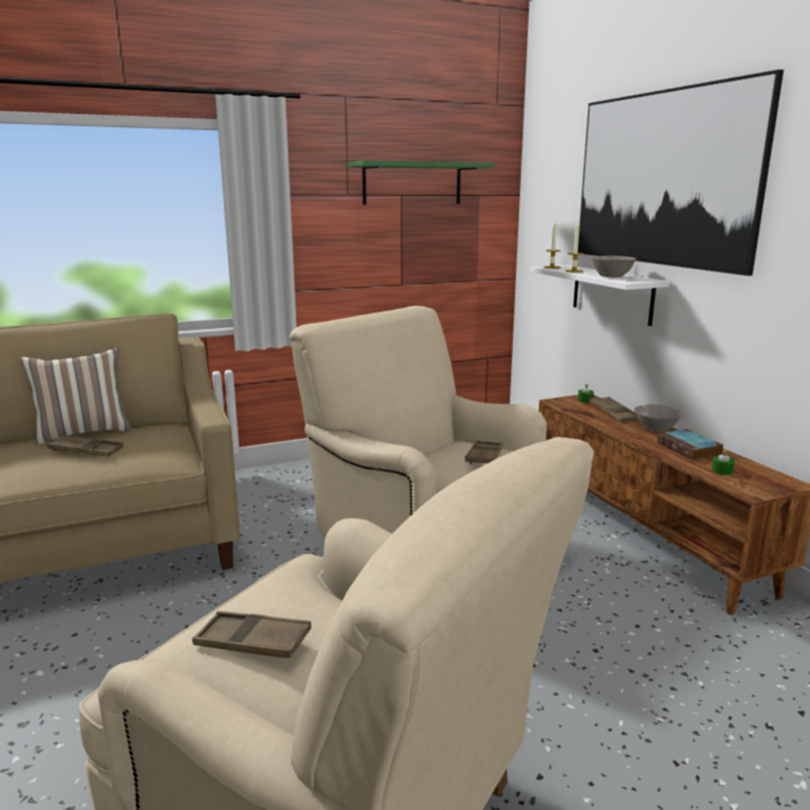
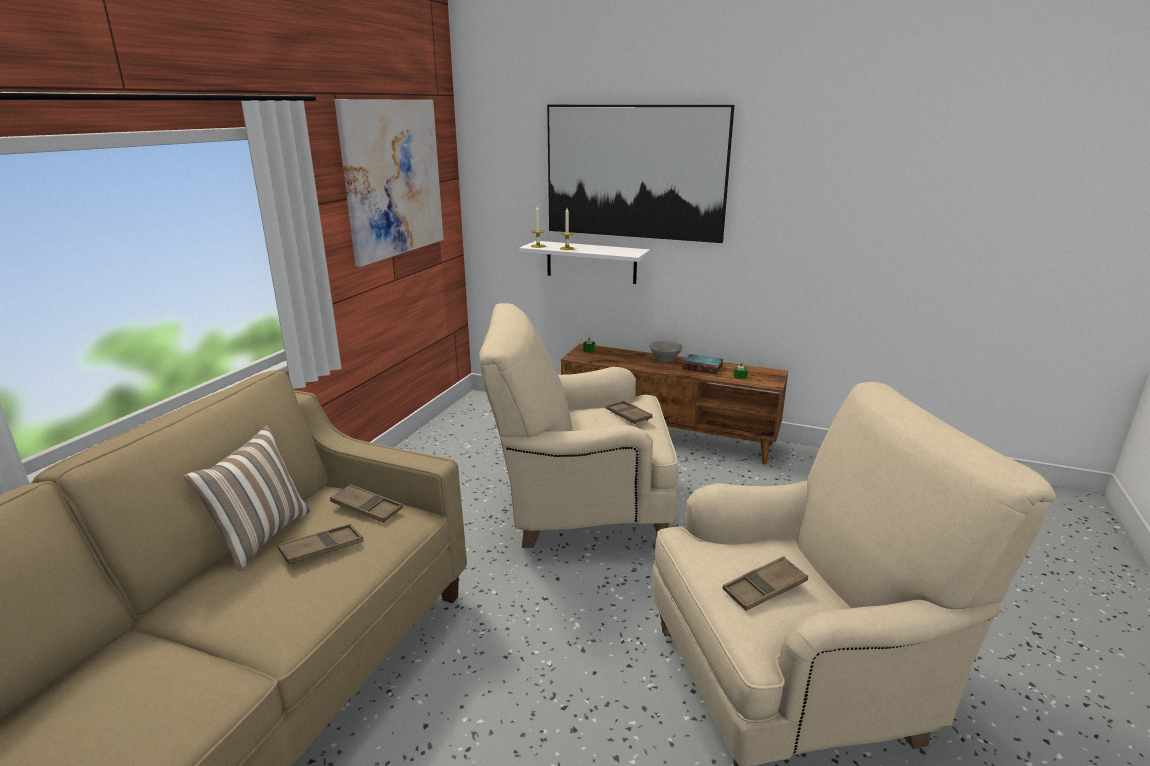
camera: 45 degrees left, 5 degrees up
(412, 183) = (393, 178): green shelf -> picture
(611, 277) = (608, 251): grey bowl -> none
(614, 413) = (623, 355): brown tray -> brown tray (367, 508)

